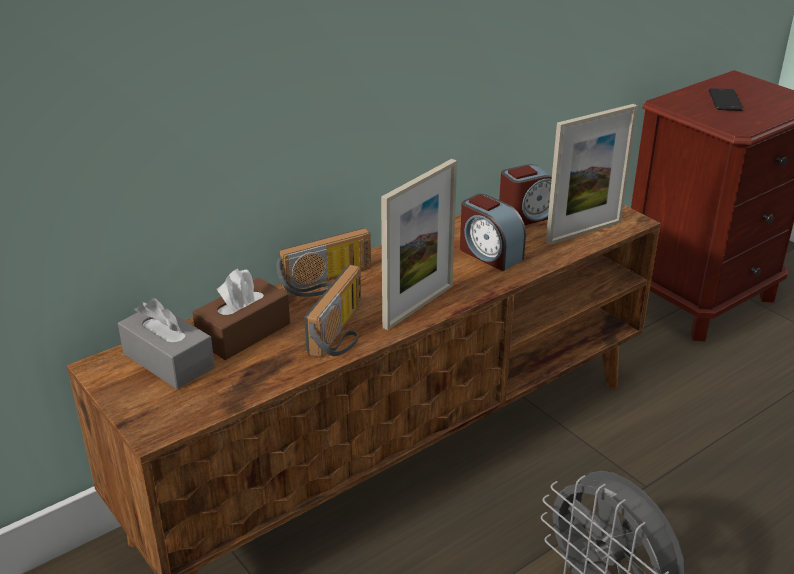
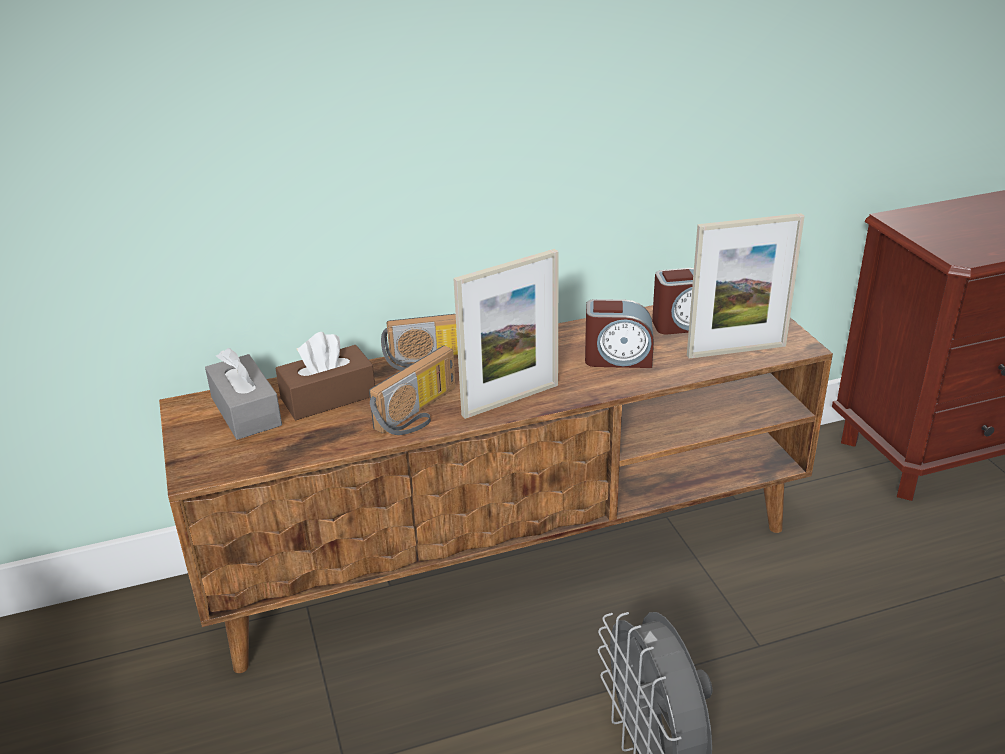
camera: 20 degrees right, 0 degrees up
(489, 254) = (618, 358): alarm clock -> alarm clock turned 60 degrees counterclockwise
(725, 100) = (967, 223): phone -> none

